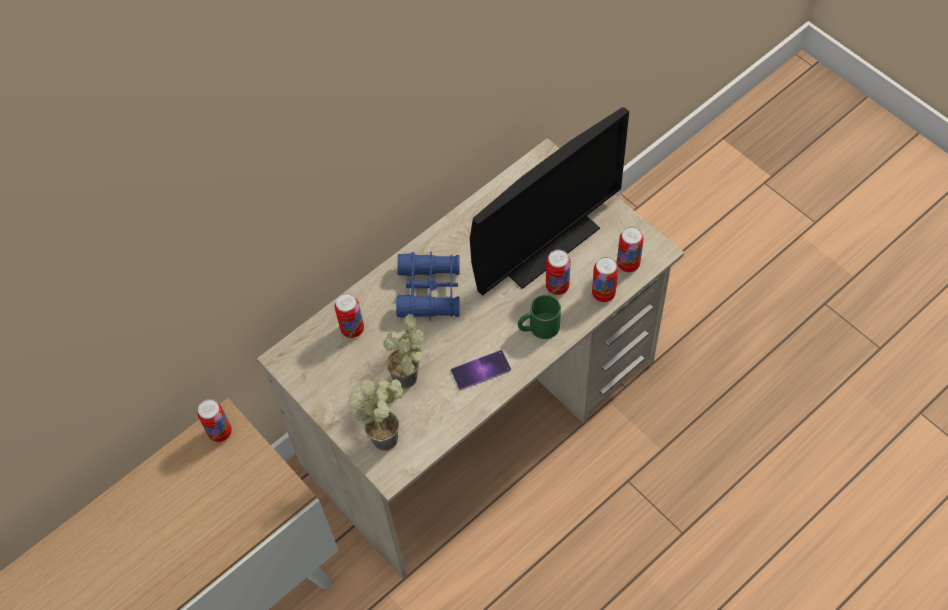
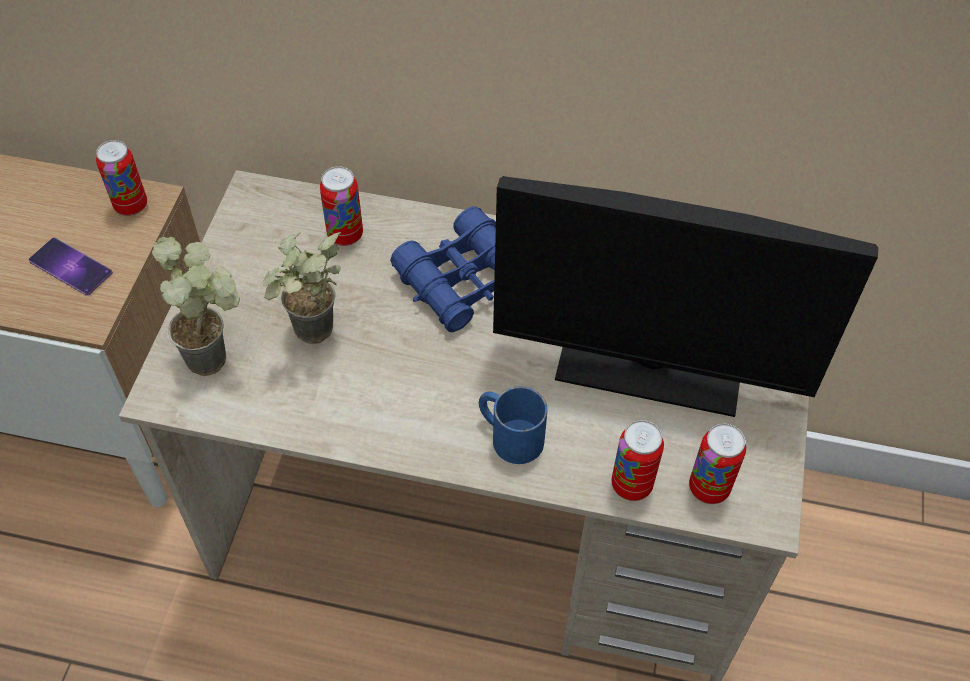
camera: 50 degrees right, 5 degrees down
(481, 370) = (389, 406): phone -> phone (70, 267)
(538, 327) = (509, 435): green mug -> blue mug
(557, 286) = (594, 420): can -> none

